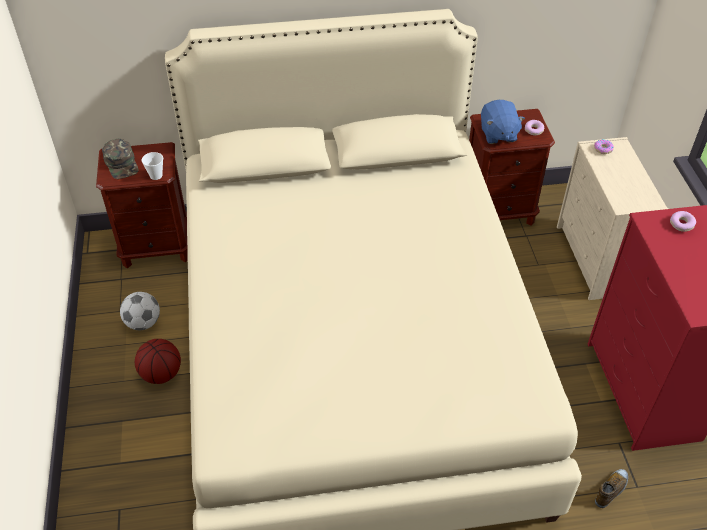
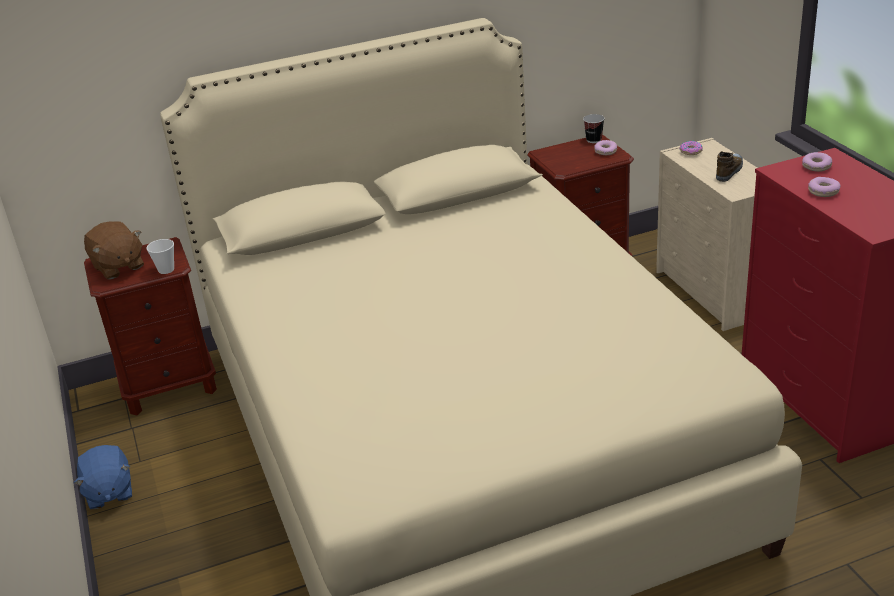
camera: 10 degrees left, 15 degrees down
(122, 163) = (118, 267): green cap -> brown plush toy
(143, 323) = (175, 467): football -> none
(161, 374) = (216, 515): basketball -> none
(498, 134) = (566, 162): blue plush toy -> blue plush toy (109, 492)
(528, 114) = (594, 140): none -> cup
(611, 490) = (832, 508): shoe -> shoe (729, 171)
(675, 255) = (823, 191): none -> donut

